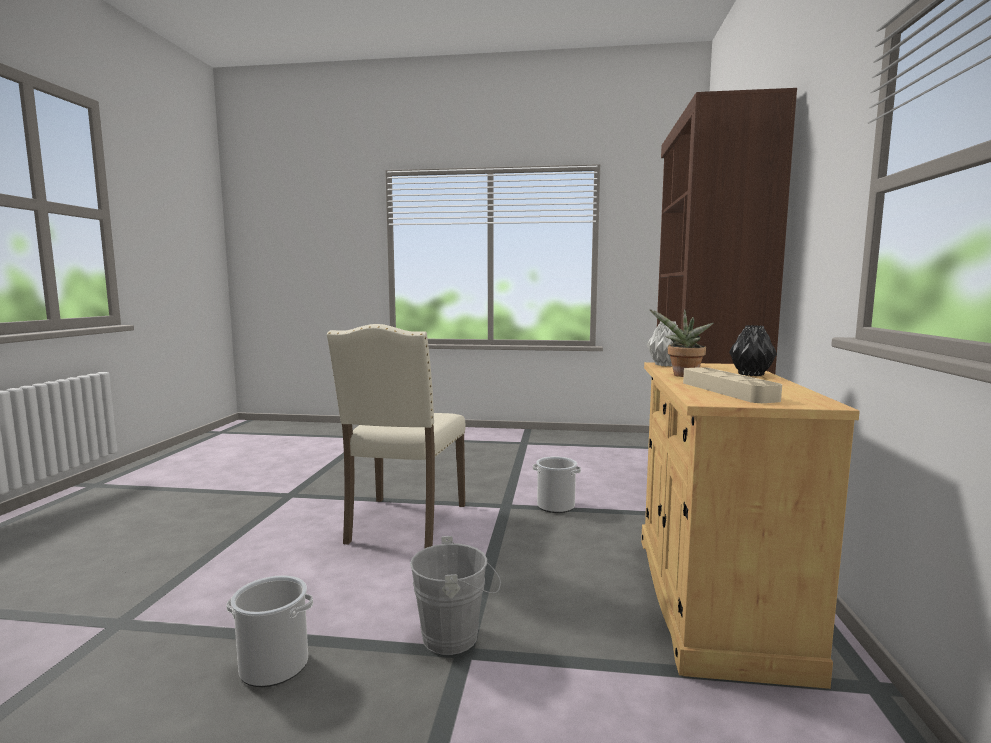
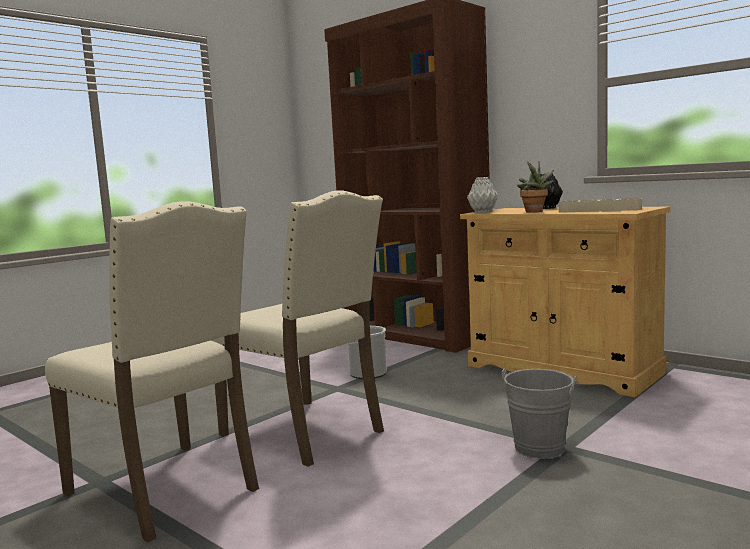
camera: 55 degrees left, 0 degrees up
(274, 666) = (522, 525): bucket -> none
(285, 515) = (167, 490): none -> beige chair

